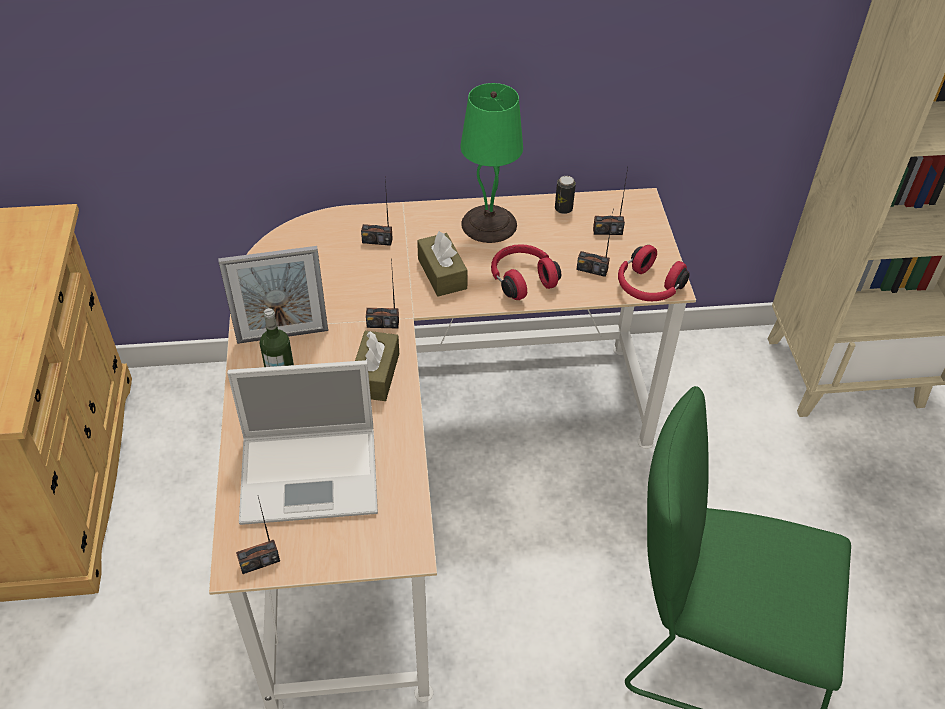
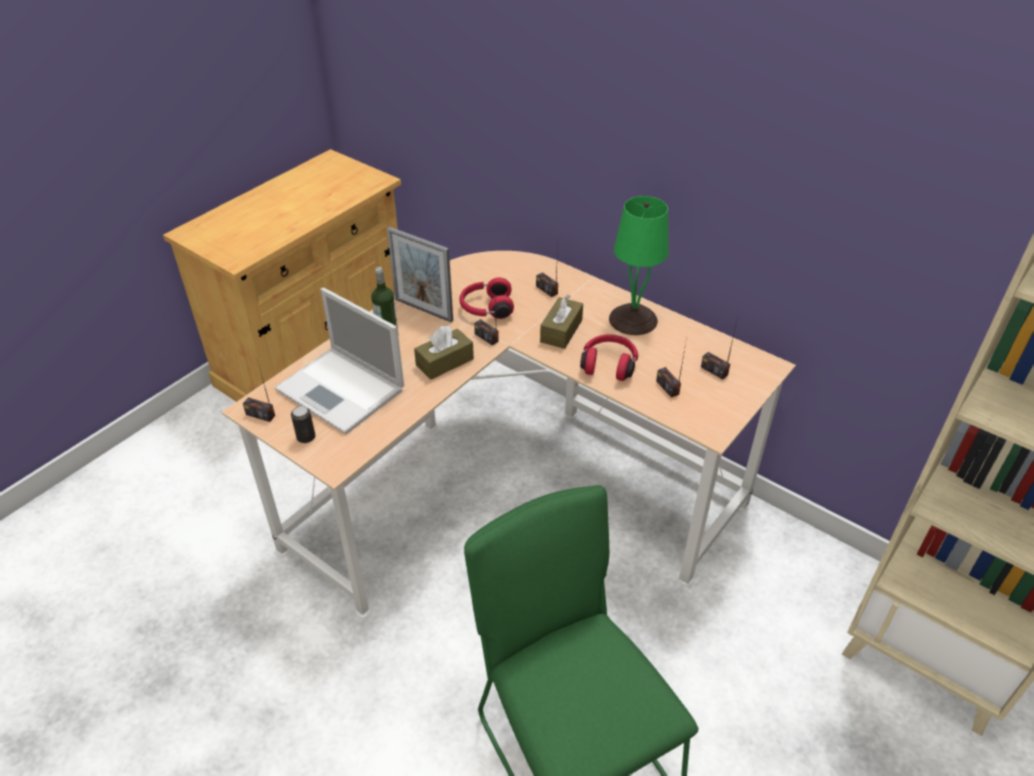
camera: 45 degrees right, 5 degrees down
(563, 209) = (700, 339): can -> can (306, 437)
(647, 287) = (693, 423): red headphones -> red headphones (486, 308)

